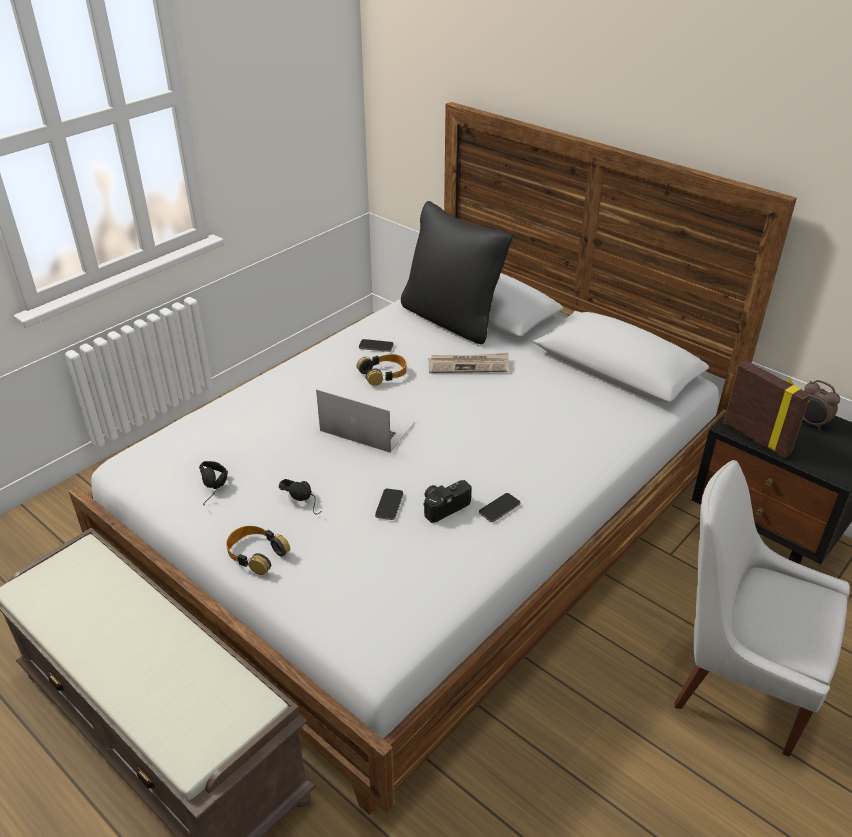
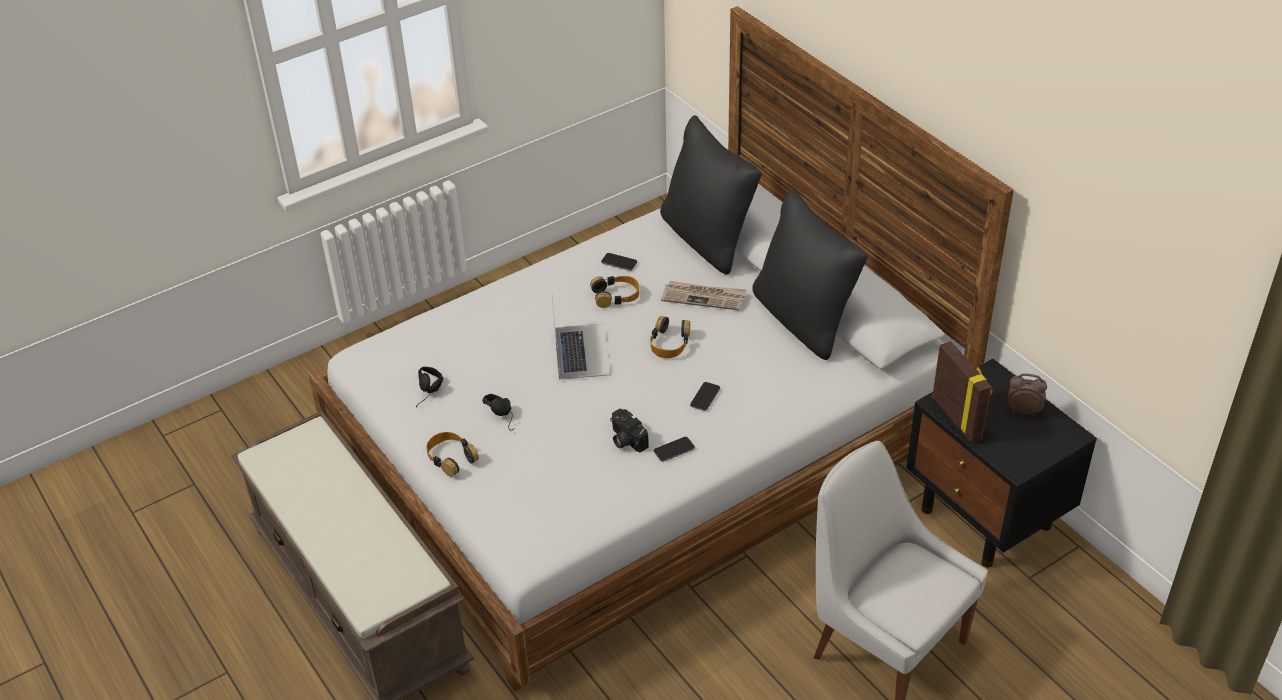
camera: 15 degrees right, 5 degrees up
(367, 426) = (581, 351): laptop -> laptop turned 45 degrees clockwise
(389, 505) = (577, 432): phone -> phone (705, 397)
(444, 505) = (625, 439): camera -> camera turned 105 degrees counterclockwise
(452, 408) = (669, 343): none -> headphones
(571, 373) = (804, 320): none -> black pillow
(811, 423) = (1023, 411): alarm clock -> alarm clock turned 135 degrees clockwise

